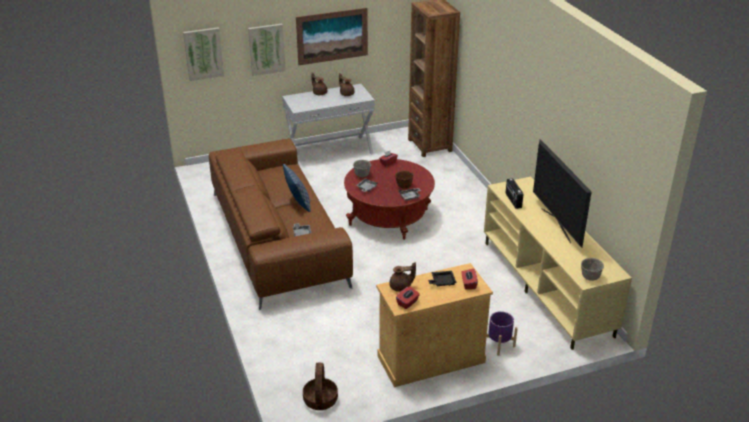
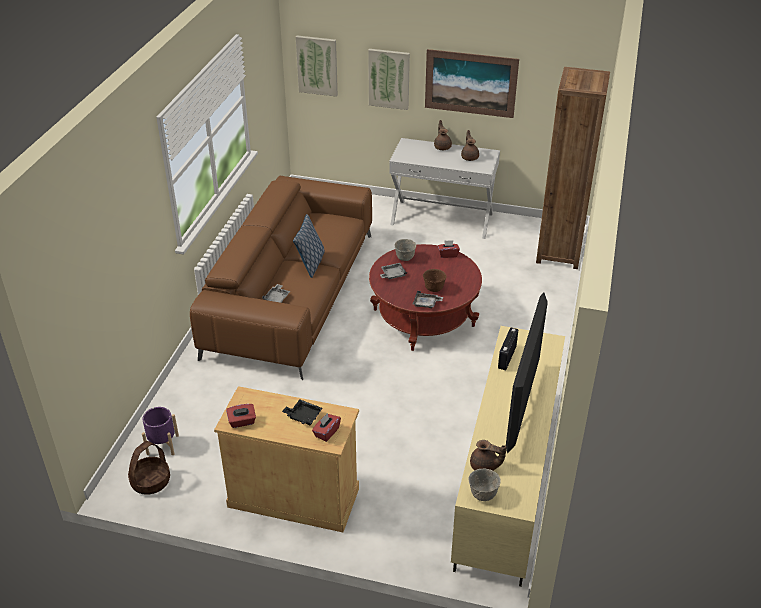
camera: 35 degrees right, 5 degrees up
(401, 287) = (257, 401): brown teapot -> brown teapot (484, 466)
(499, 344) = (379, 520): purple planter -> purple planter (162, 444)

